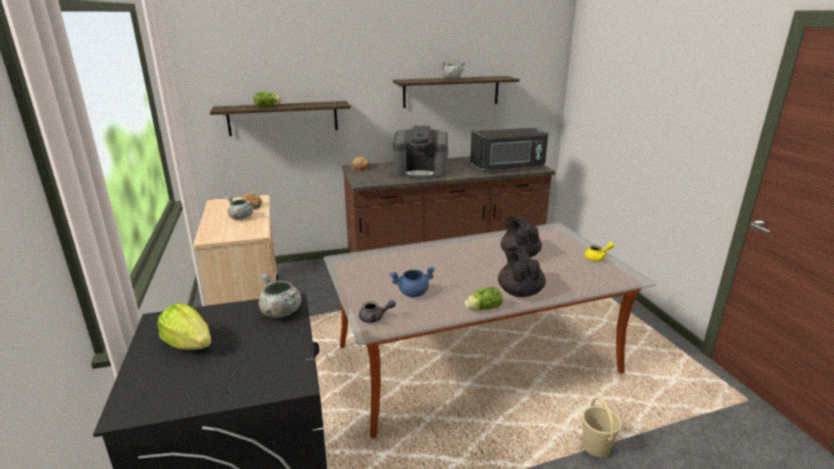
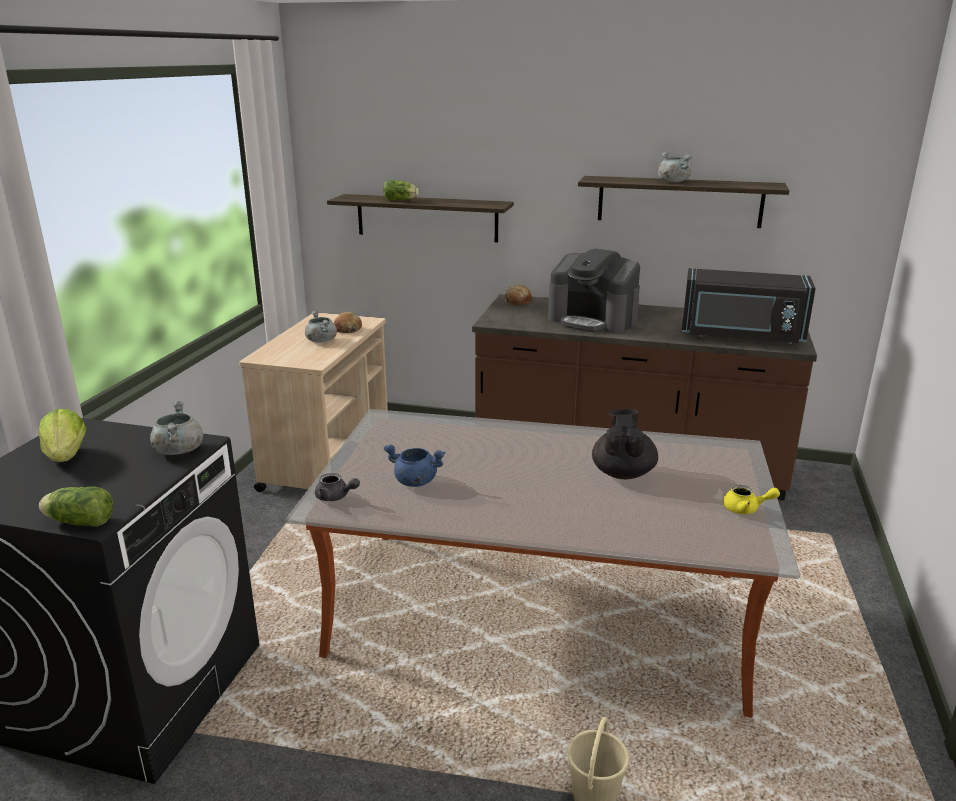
camera: 30 degrees right, 0 degrees up
(482, 308) = (475, 526): lettuce -> lettuce (78, 522)
(519, 292) = (555, 521): black teapot -> none

